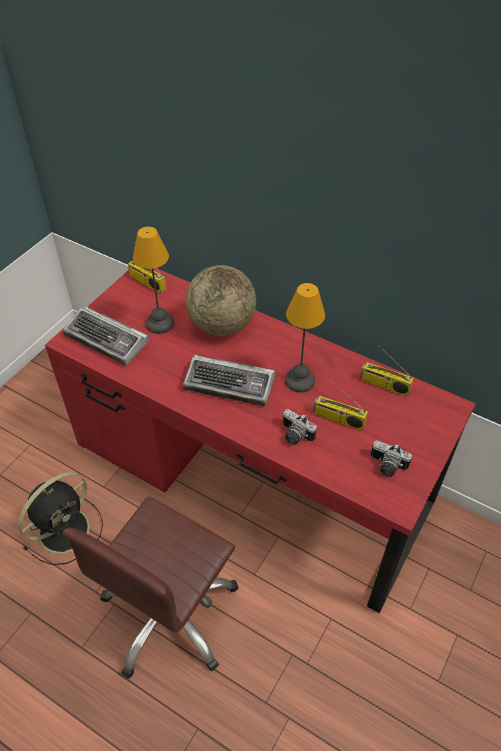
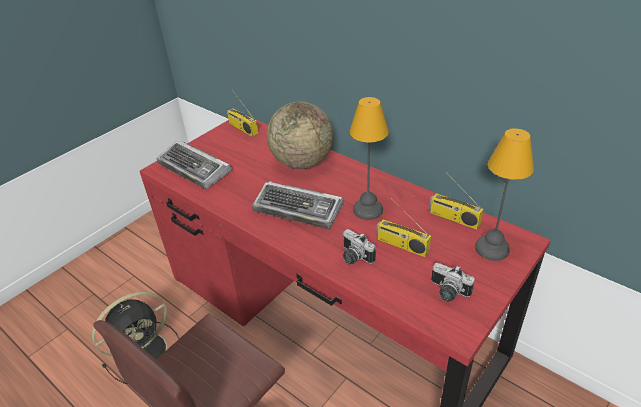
camera: 10 degrees right, 10 degrees down
(160, 324) = (246, 159): table lamp -> table lamp (492, 249)

